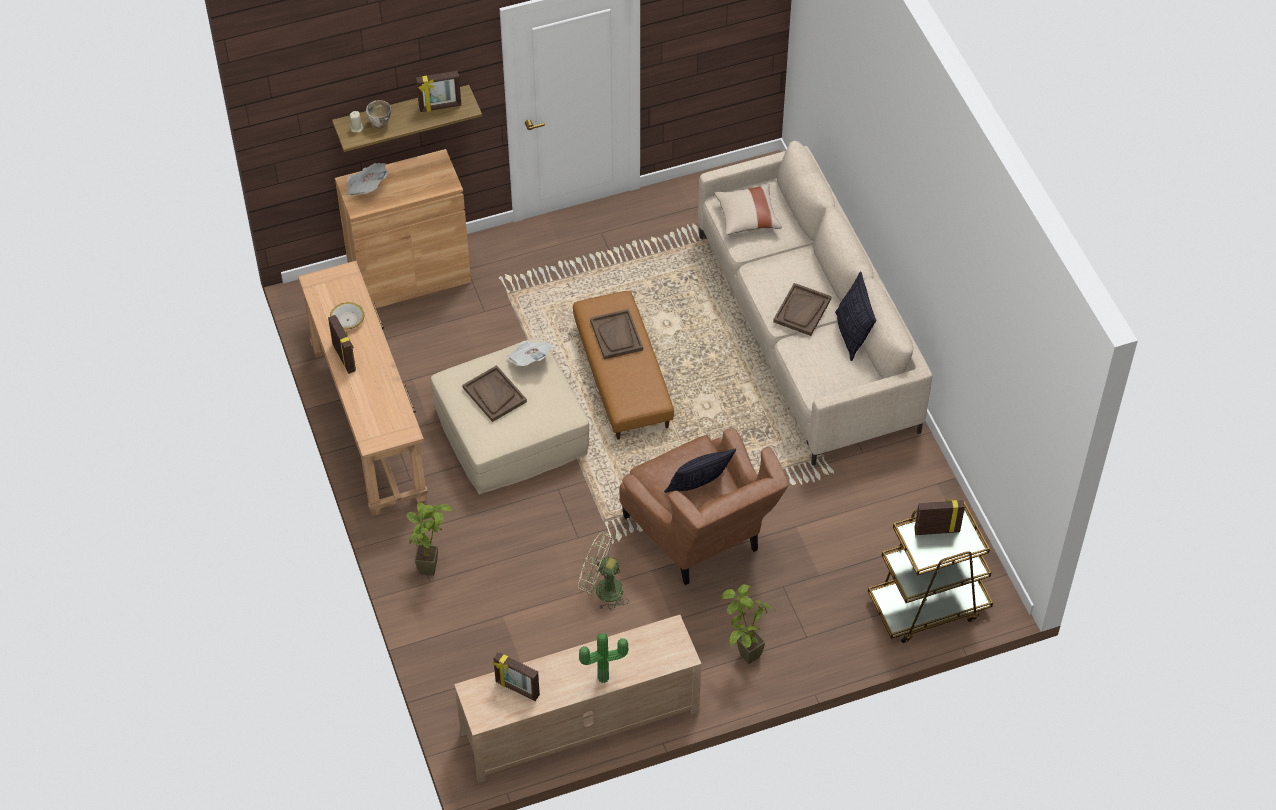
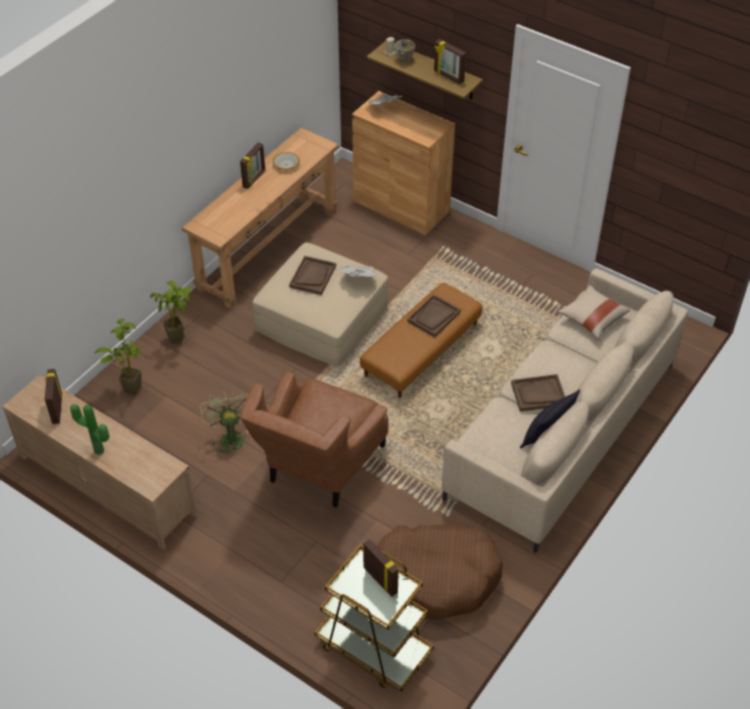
camera: 55 degrees right, 5 degrees down
(698, 488) = (321, 421): pillow -> none
(742, 658) = (231, 550): potted plant -> potted plant (128, 386)
(891, 518) = (436, 577): none -> brown dog bed

